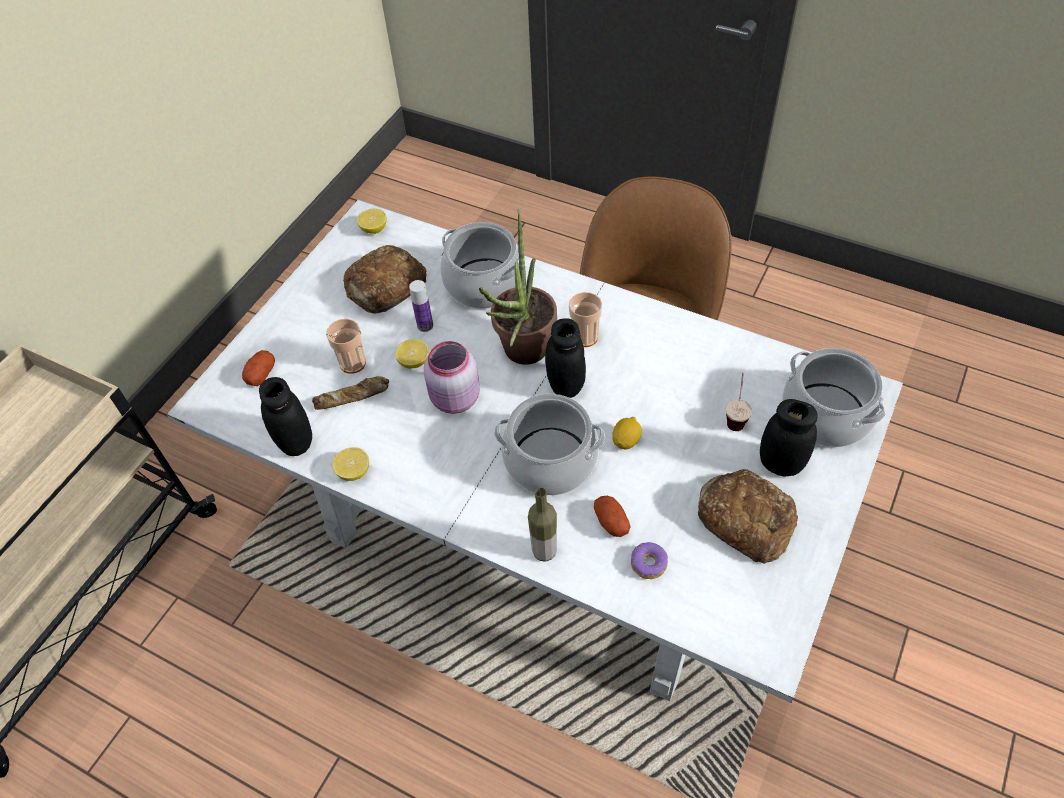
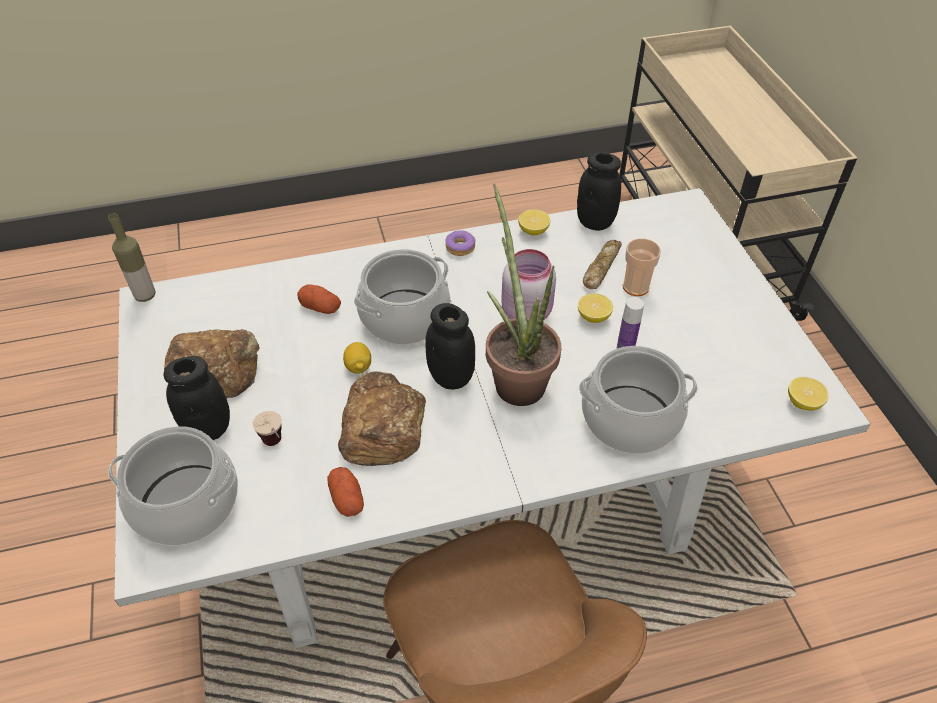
camera: 135 degrees right, 5 degrees down
(261, 374) = (684, 241): potato -> potato (347, 499)
(384, 286) = (706, 357): bread -> bread (381, 426)
(544, 551) = (352, 265): bottle -> bottle (145, 295)
(585, 337) = (479, 430): cup -> none
(648, 564) = (271, 299): donut -> donut (460, 247)

